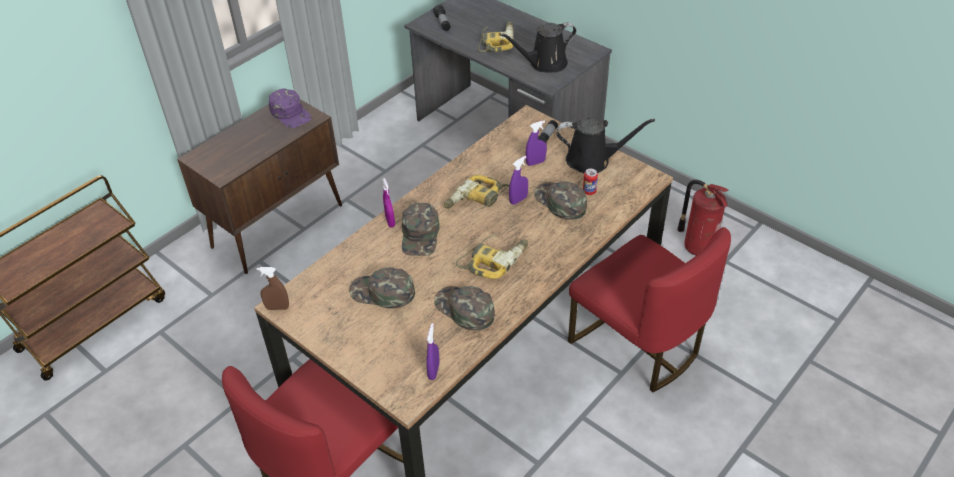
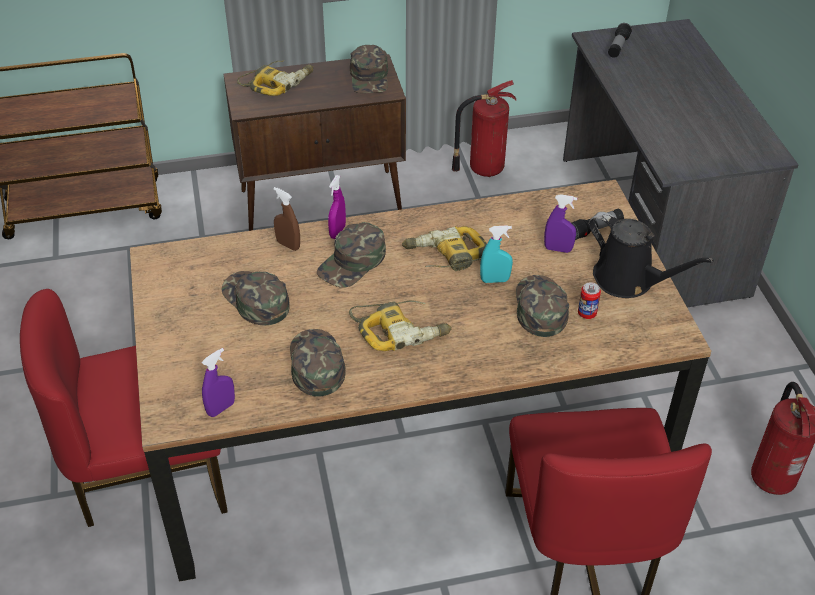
camera: 35 degrees right, 0 degrees up
(277, 307) = (148, 259): brown spray bottle -> brown spray bottle (288, 245)
(291, 113) = (370, 77): purple cap -> green cap
(370, 150) = (483, 169): none -> fire extinguisher
(496, 42) = (659, 94): power drill -> power drill (277, 82)
(518, 200) = (495, 280): purple spray bottle -> turquoise spray bottle
(544, 64) = (692, 144): black watering can -> none

